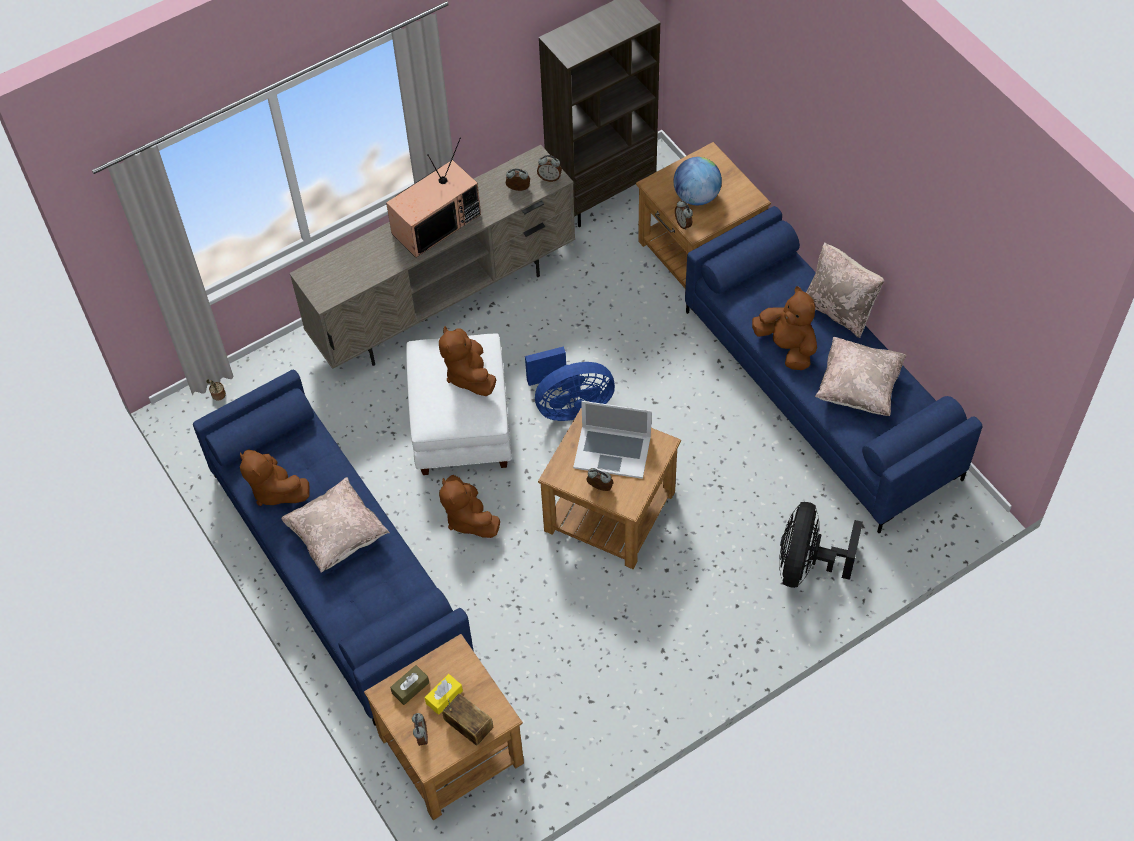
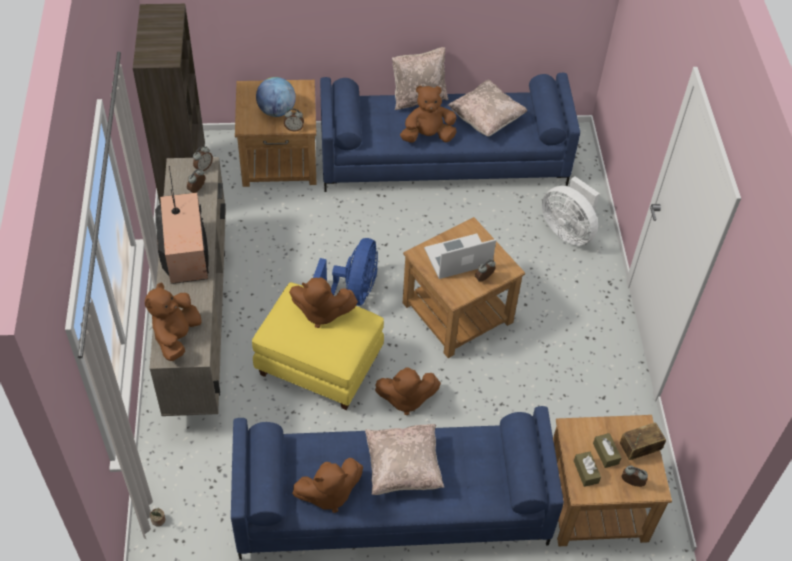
camera: 65 degrees left, 5 degrees down
(335, 272) = (176, 337): none -> brown plush toy
(444, 697) = (605, 453): yellow tissue box -> brown tissue box
(460, 425) = (318, 365): white ottoman -> yellow ottoman
(612, 451) = (458, 257): laptop -> laptop turned 150 degrees counterclockwise
(807, 564) = (568, 231): black fan -> white fan

